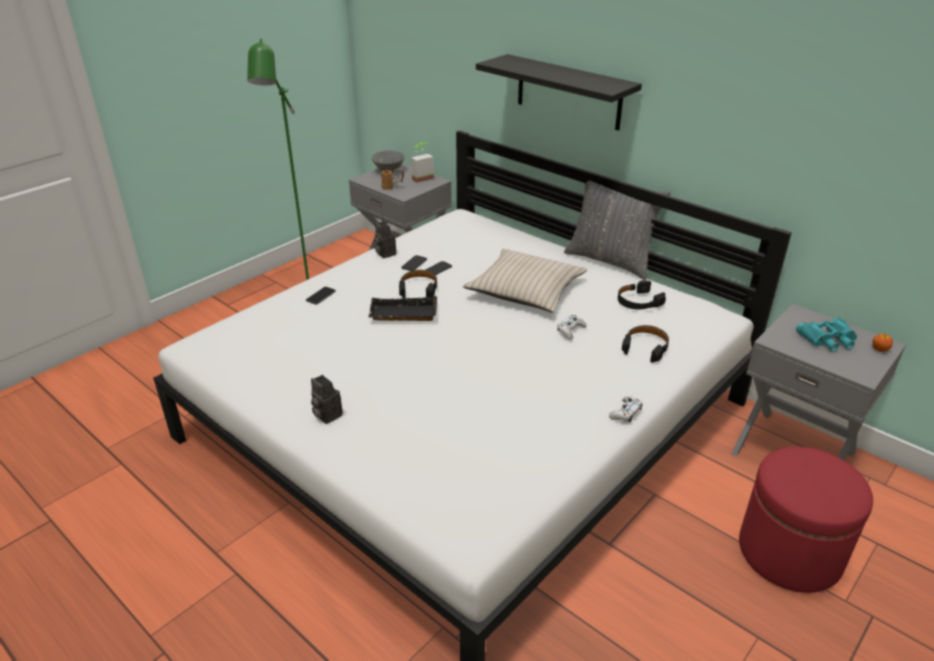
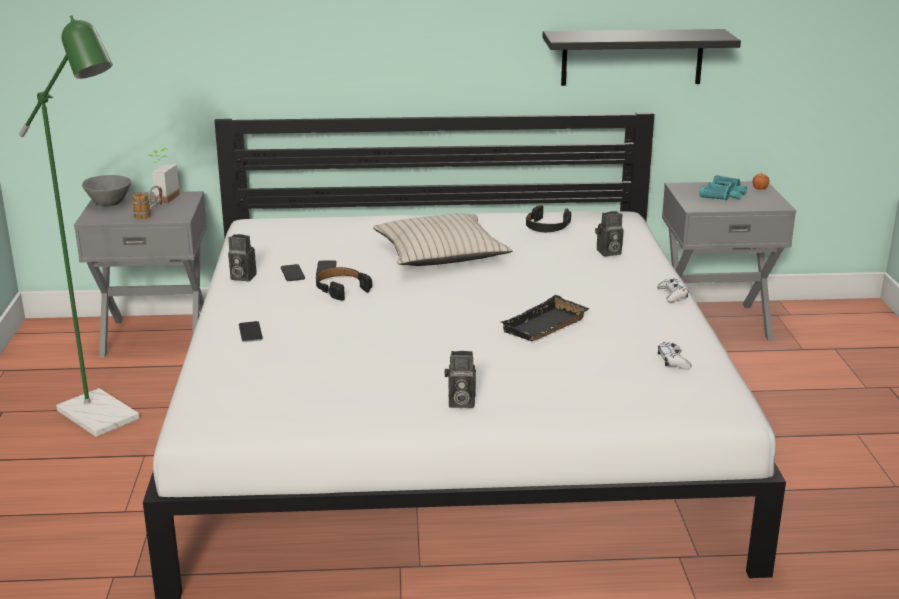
camera: 45 degrees left, 10 degrees down
(402, 315) = (370, 311): black tray -> black tray (546, 327)
(568, 92) = (373, 35): black shelf -> black shelf (632, 57)
(571, 330) = (536, 263): white game controller -> white game controller (673, 361)
(610, 260) = (466, 210): grey pillow -> none
(645, 347) = (608, 252): black headphones -> camera
(789, 552) = (801, 380): red ottoman -> none

